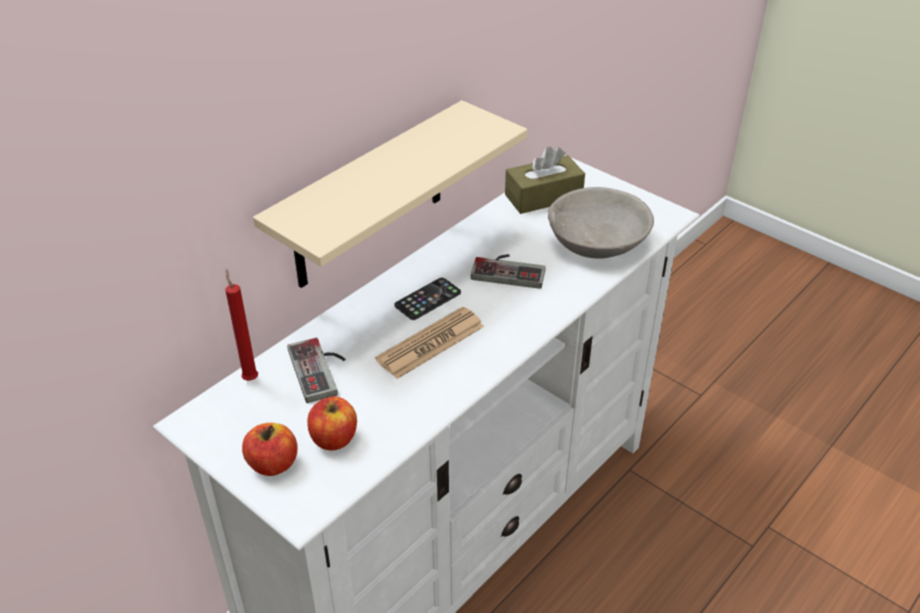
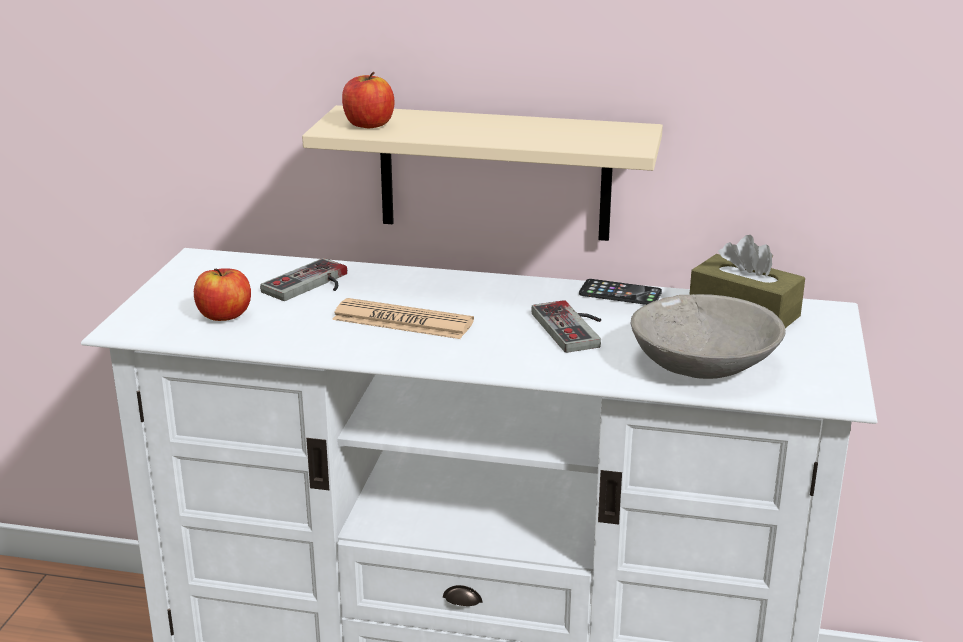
camera: 60 degrees right, 15 degrees down
(250, 378) = (272, 262): red candle -> none
(273, 464) = (171, 301): apple -> apple (368, 124)
(428, 299) = (470, 302): phone -> phone (620, 293)

